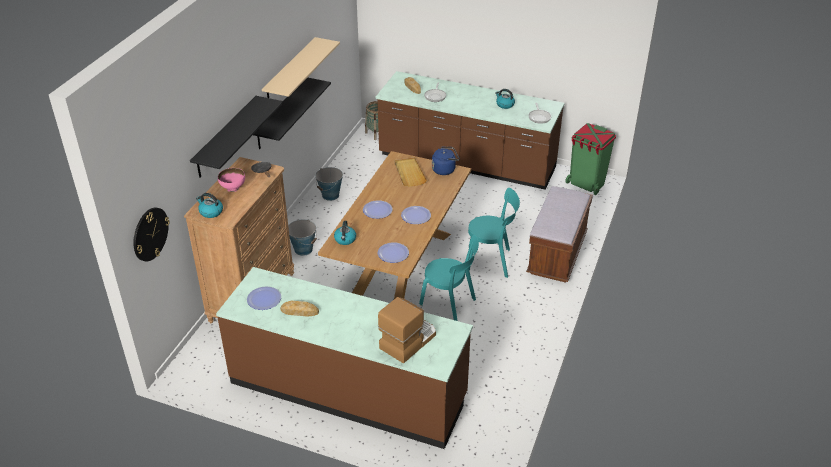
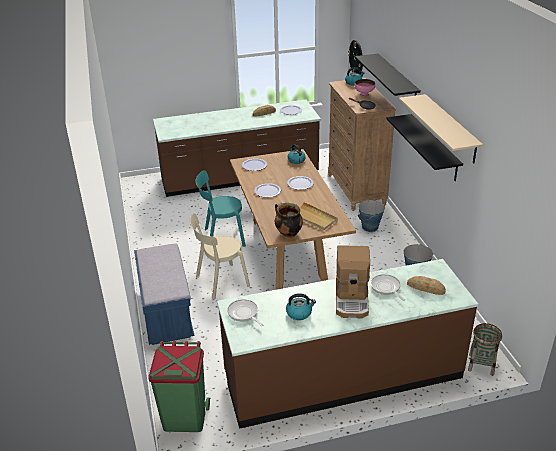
camera: 145 degrees right, 5 degrees down
(407, 340) = (189, 123): coffee machine -> coffee machine (352, 299)
(445, 169) = (288, 233): blue kettle -> cooking pot
(491, 261) = (220, 282): turquoise chair -> beige chair
(557, 254) = (166, 314): brown bench -> blue bench

